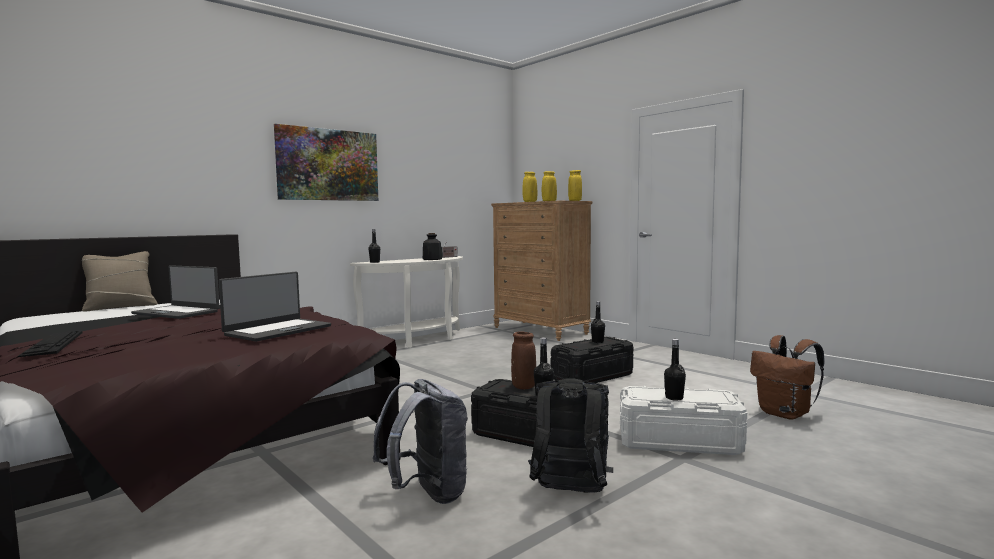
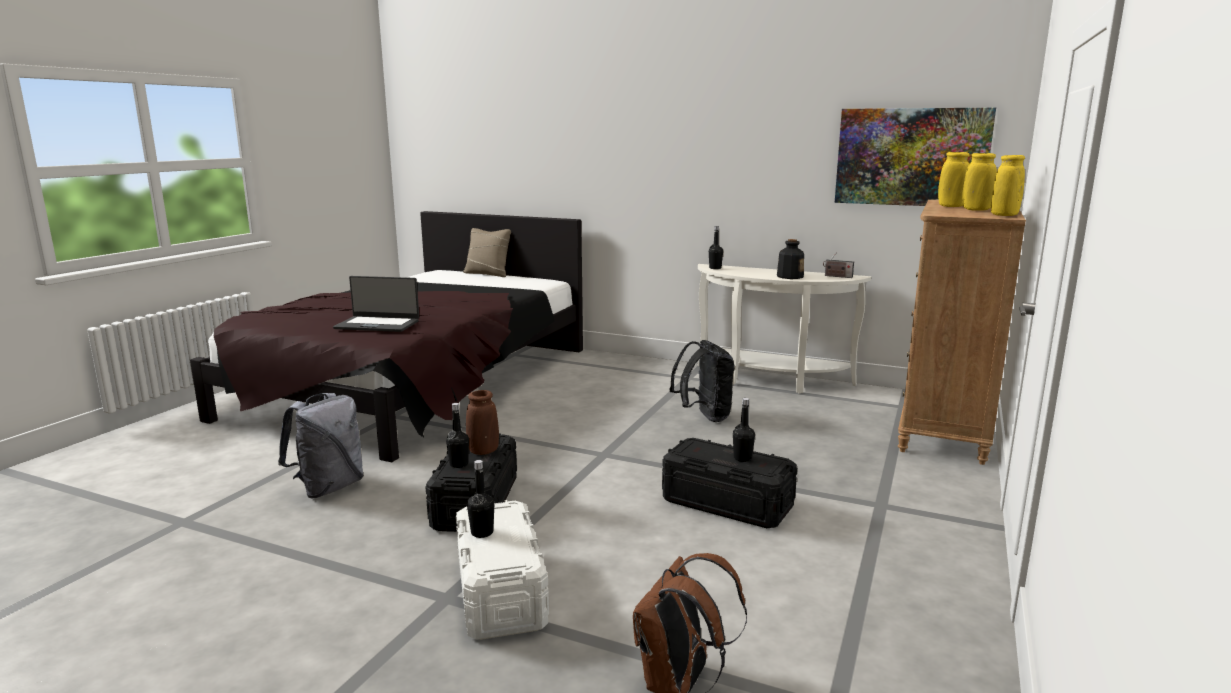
camera: 65 degrees right, 10 degrees up
(53, 343) = (318, 298): keyboard -> none
(177, 312) = (445, 290): laptop -> none
(328, 165) = (684, 143): picture -> picture (911, 157)
(570, 493) = (341, 545): black backpack -> black backpack (704, 416)

